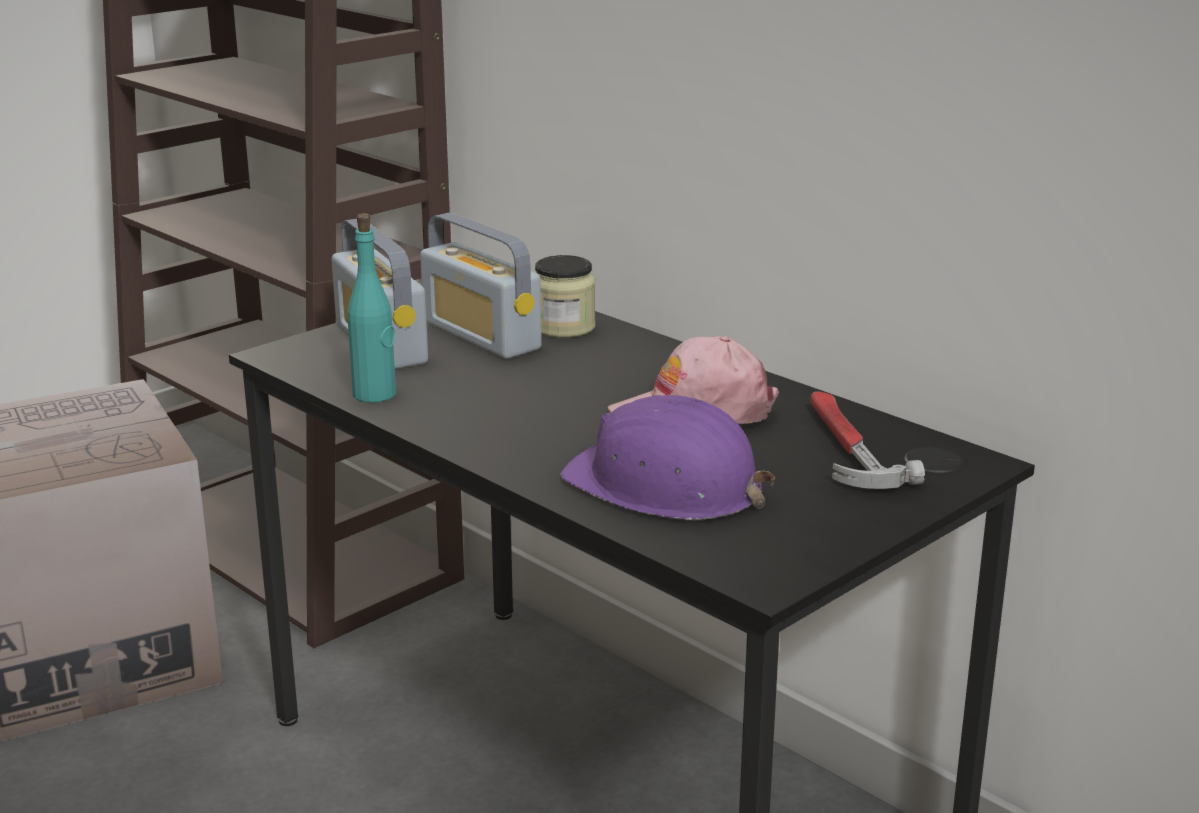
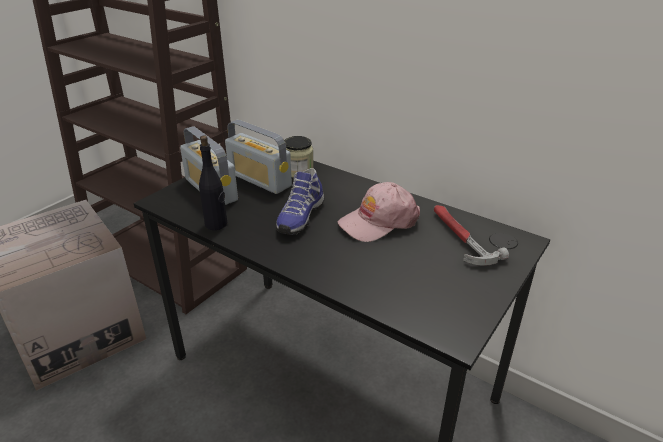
camera: 10 degrees left, 10 degrees up
(375, 395) = (216, 224): turquoise bottle -> black bottle
(538, 396) = (299, 217): none -> shoe
(665, 486) = (382, 273): purple hard hat -> none

